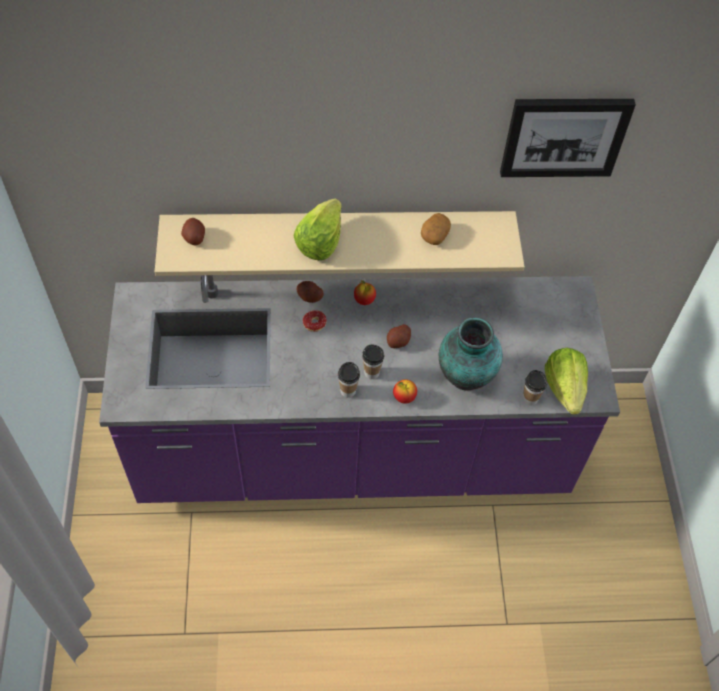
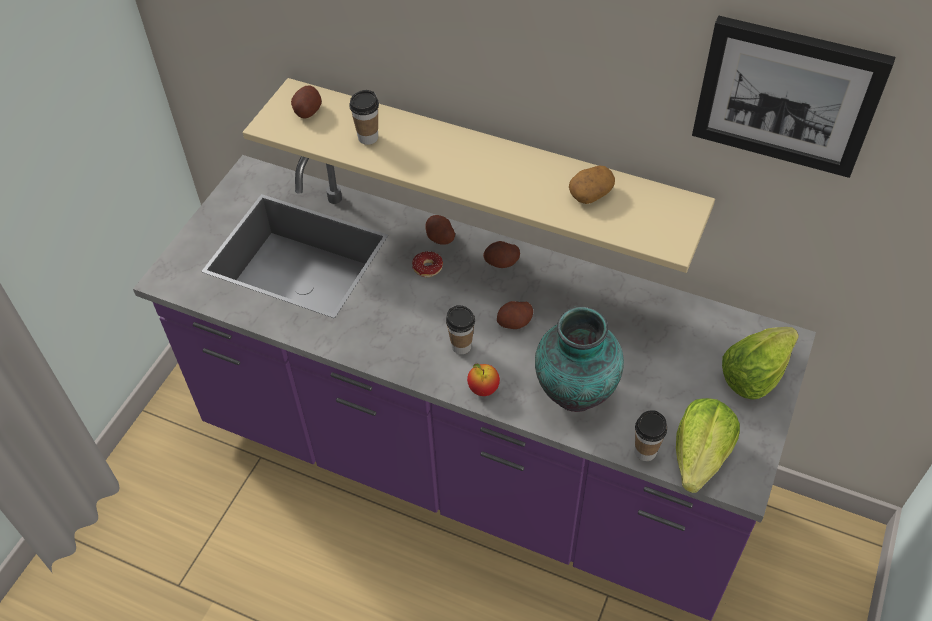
camera: 30 degrees right, 5 degrees down
(320, 242) = (445, 158): lettuce -> lettuce (754, 375)
(348, 391) = (420, 356): cup -> cup (368, 137)
(364, 300) = (501, 262): apple -> potato

